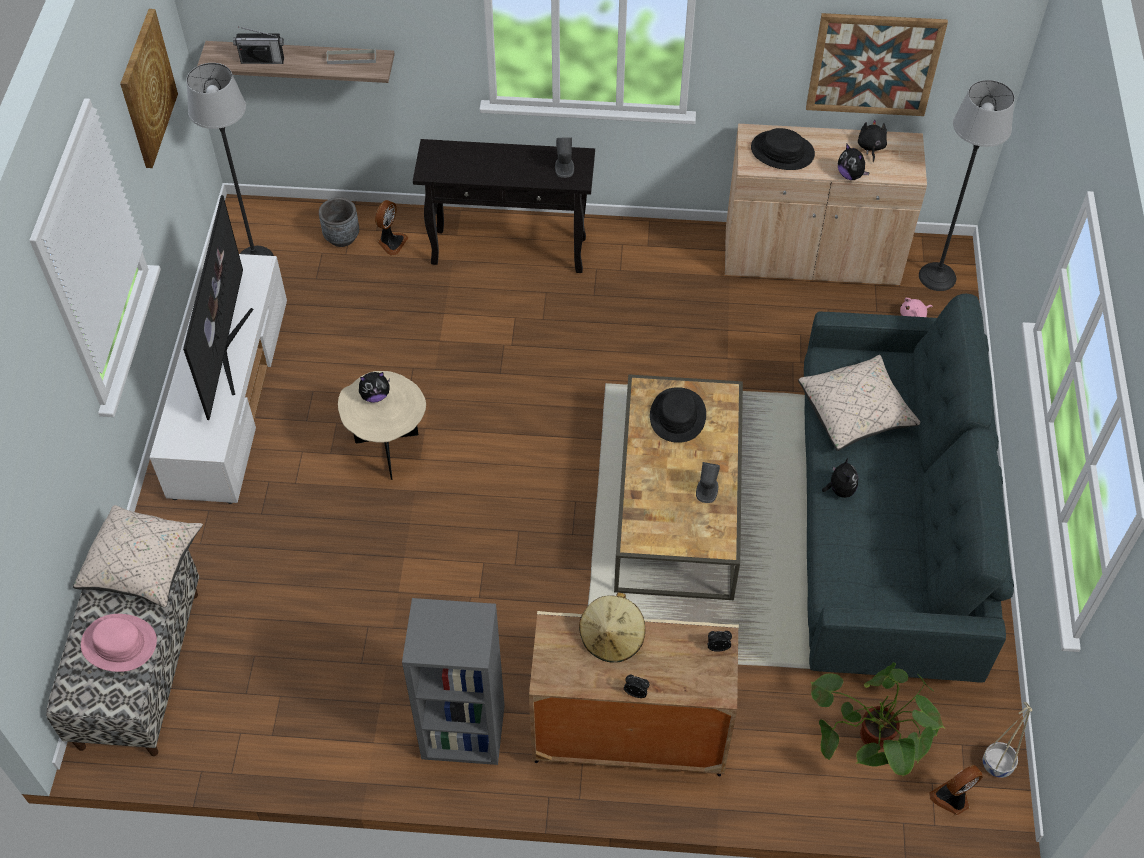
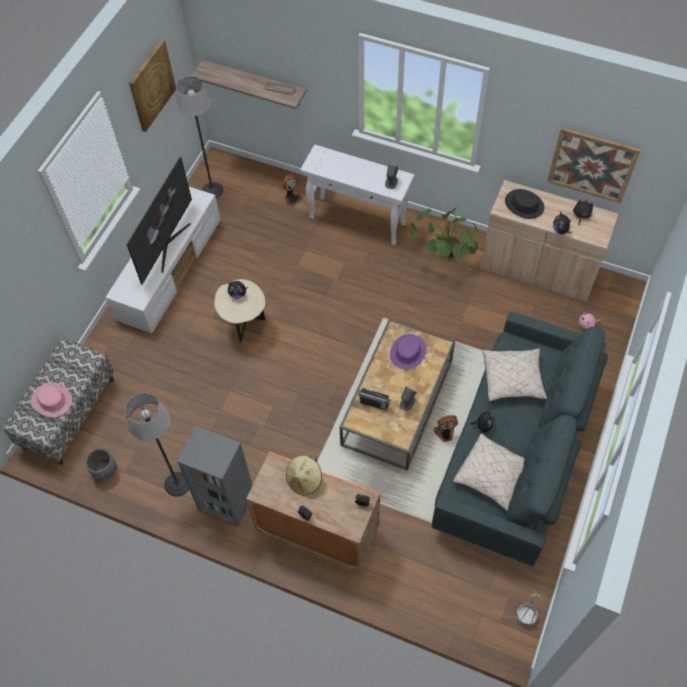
camera: 20 degrees right, 5 degrees up
(143, 565) = (79, 359): beige pillow -> beige pillow (492, 476)
(262, 60) = (229, 79): radio -> radio (374, 403)
(342, 237) = (265, 188): grey planter -> grey planter (105, 471)
(510, 251) = (358, 221): black console table -> white console table
(628, 735) = (316, 531): beige cabinet -> orange cabinet
(677, 416) = (407, 352): black hat -> purple hat
(869, 749) = (452, 583): potted plant -> potted plant (443, 257)
(937, 276) = (612, 302): floor lamp -> floor lamp (177, 483)
(952, 798) = (490, 628): fan -> fan (445, 433)

